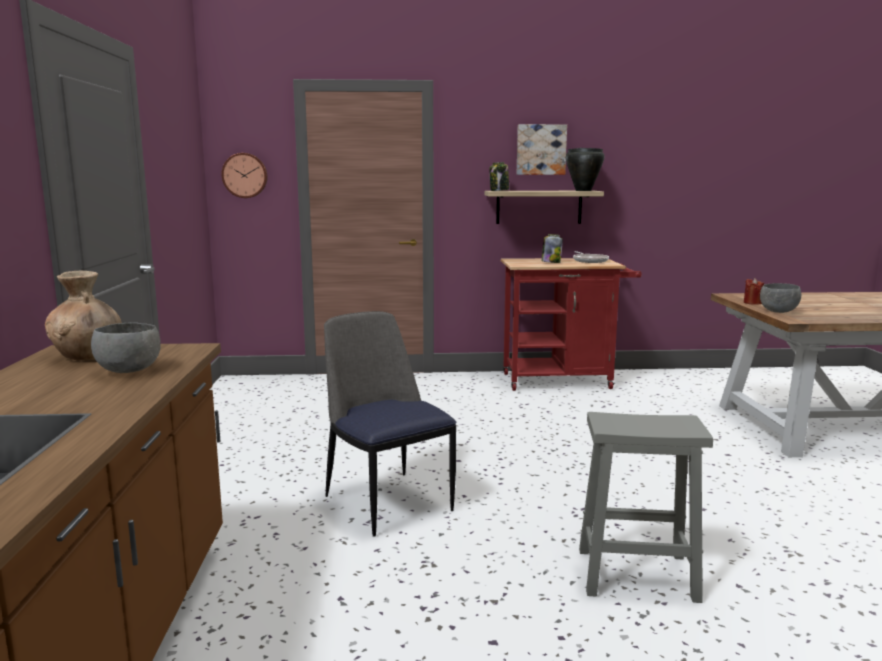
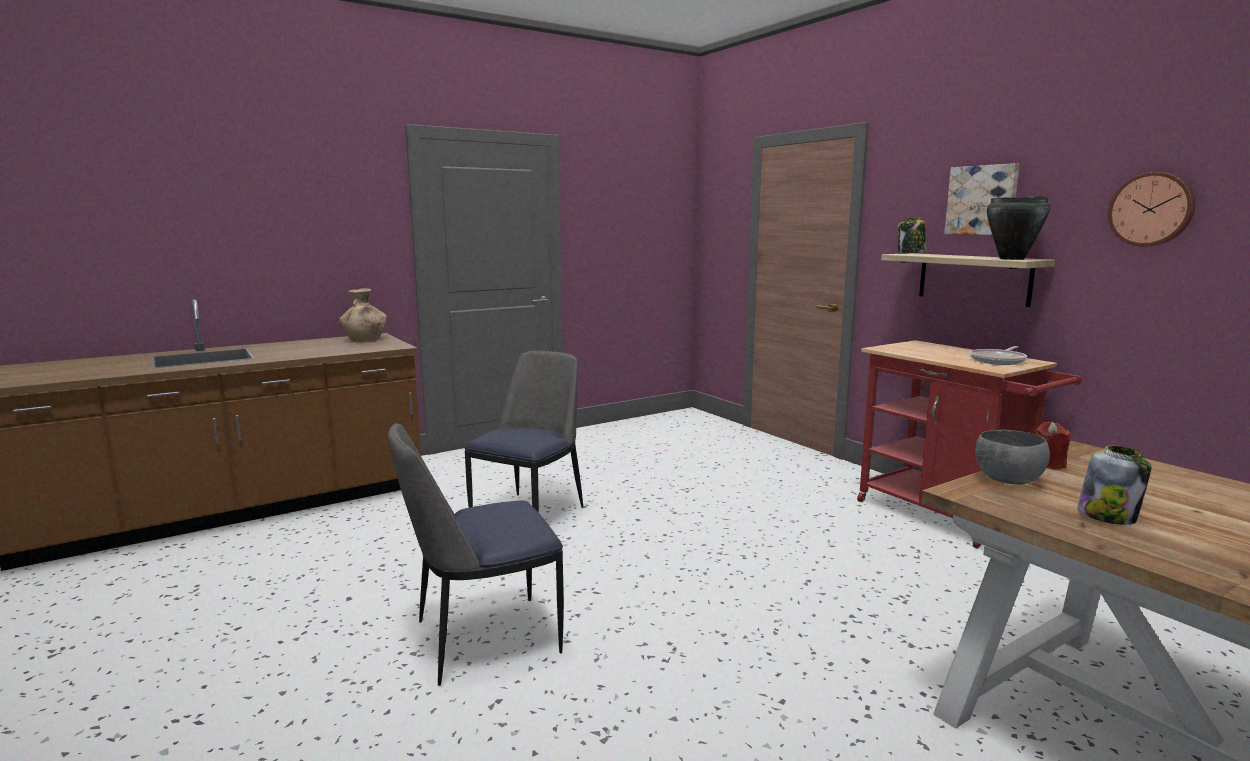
camera: 60 degrees right, 0 degrees up
(128, 371) = (337, 348): grey bowl -> none
(245, 175) = (717, 230): wall clock -> wall clock (1152, 209)
(551, 262) = (936, 353): jar -> jar (1108, 516)
(634, 574) = (482, 639): grey stool -> chair

